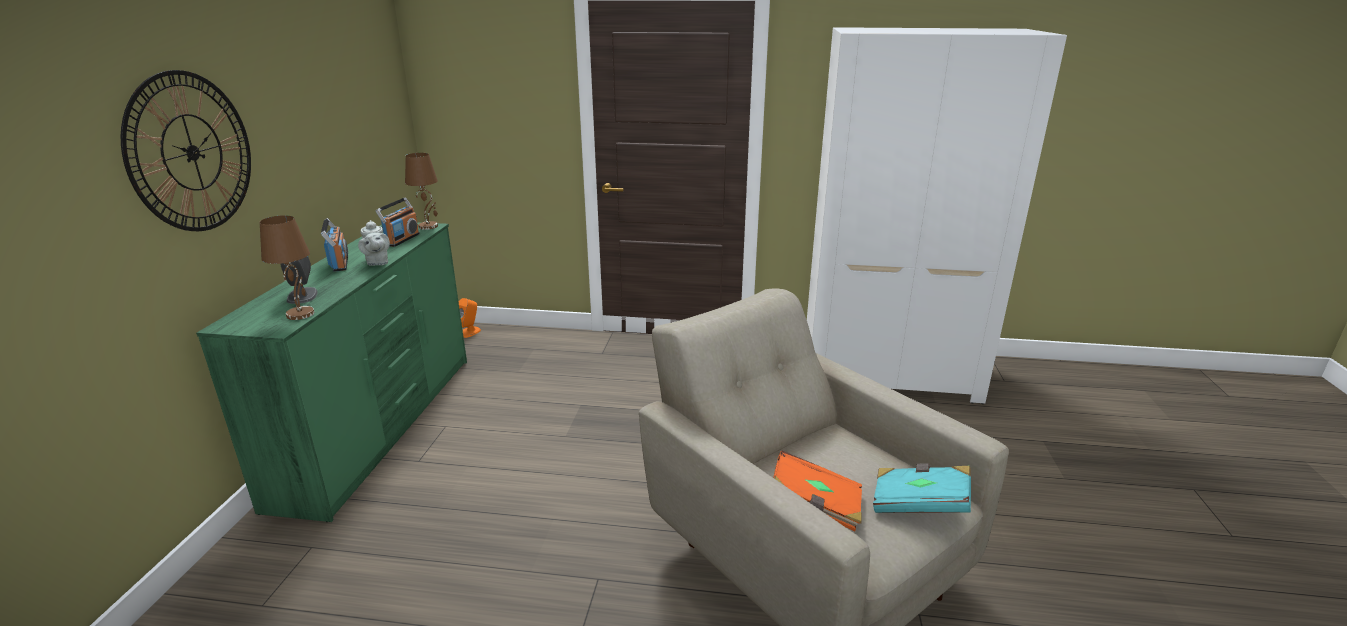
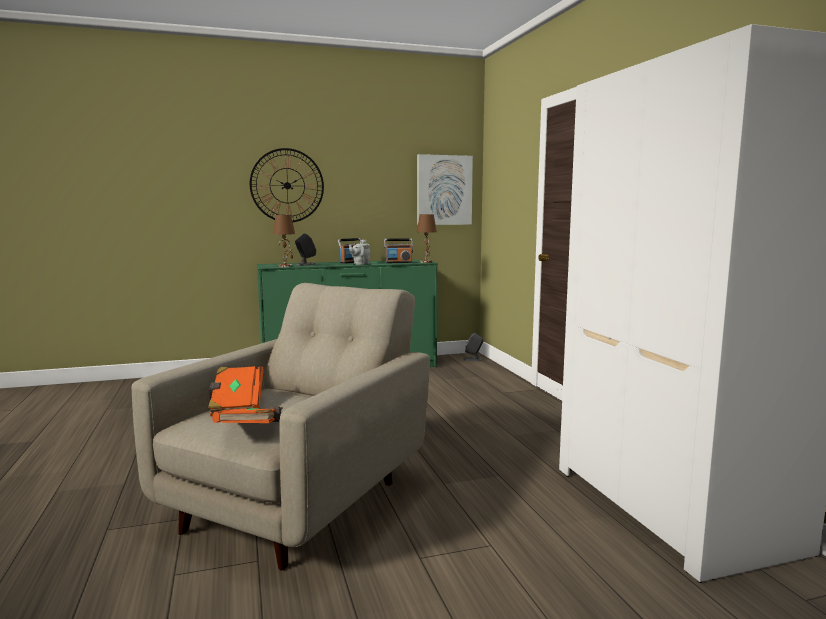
camera: 65 degrees right, 15 degrees down
(379, 106) = (444, 190): none -> picture
(469, 332) = (473, 359): orange speaker -> grey speaker
(919, 504) = (252, 432): turquoise book -> orange book

